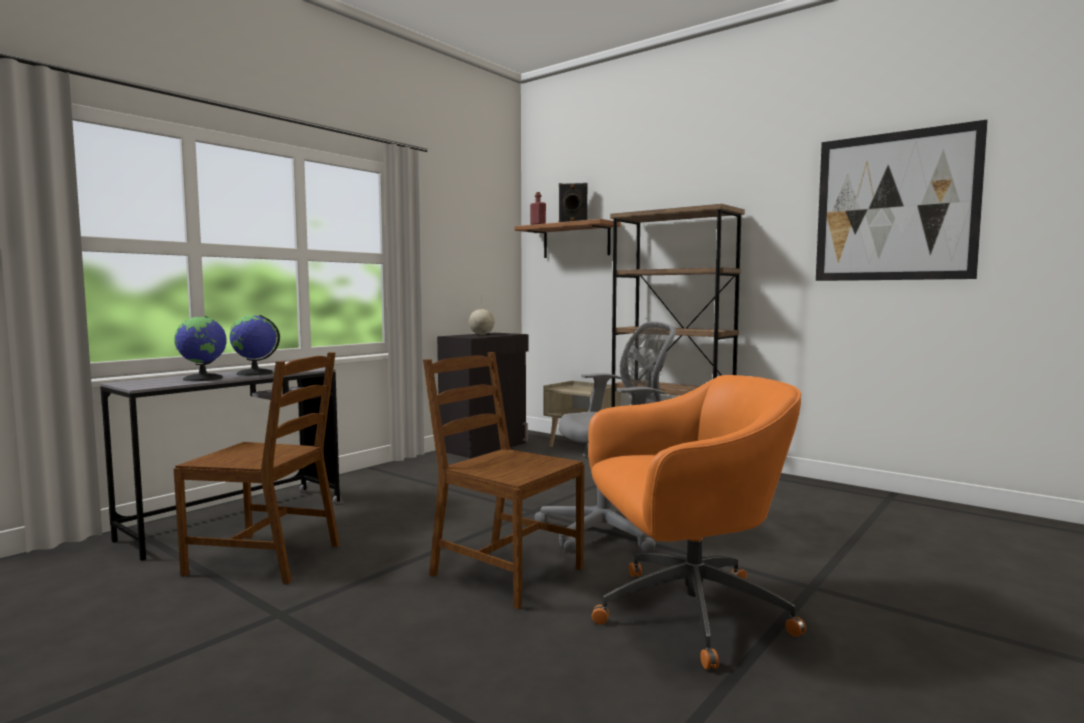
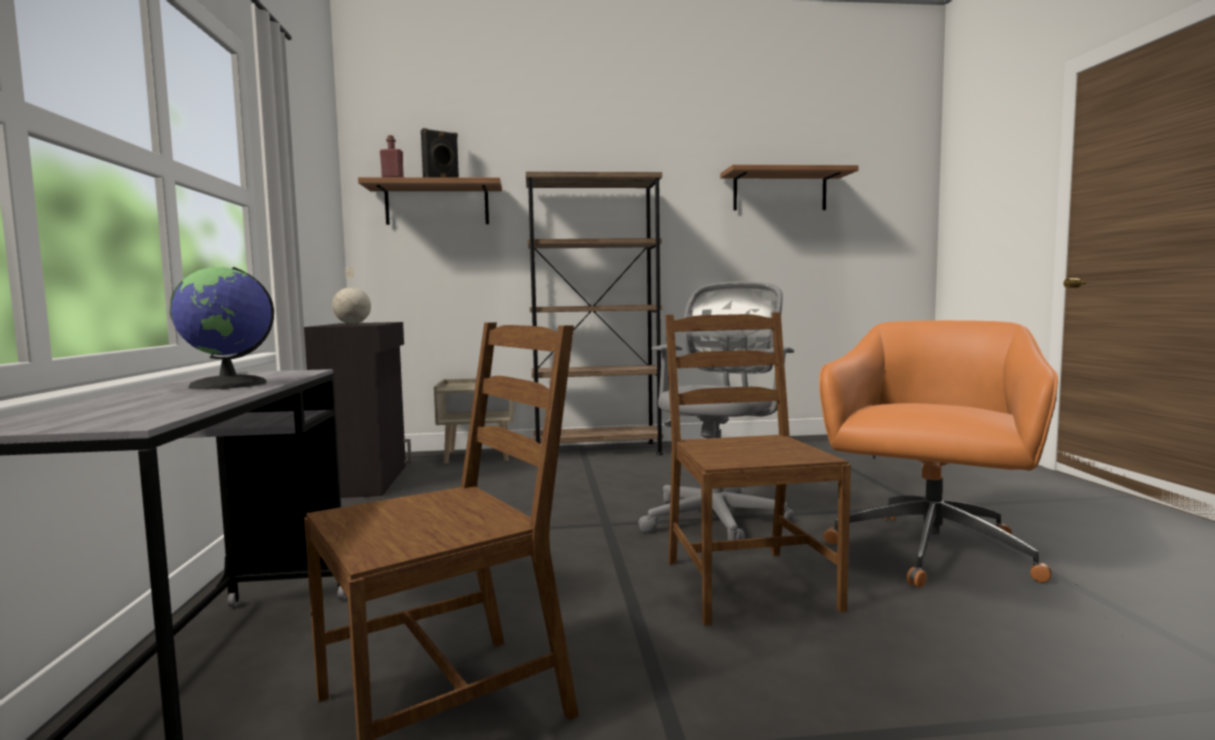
camera: 45 degrees left, 0 degrees up
(204, 378) = (178, 399): globe -> none
(504, 572) = (746, 583): brown chair -> brown chair turned 90 degrees clockwise
(895, 206) = (779, 191): picture -> shelf

